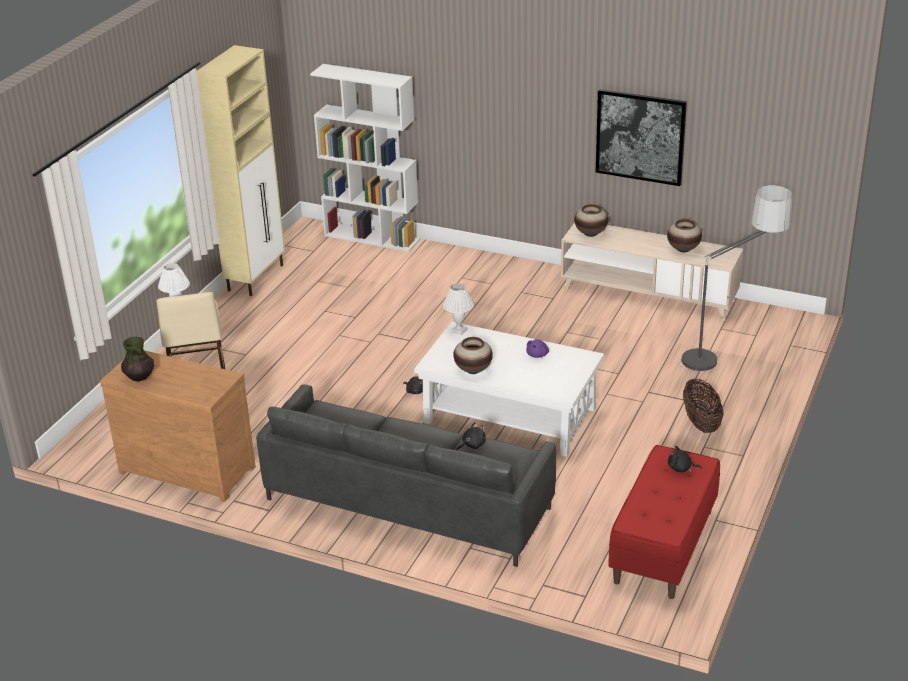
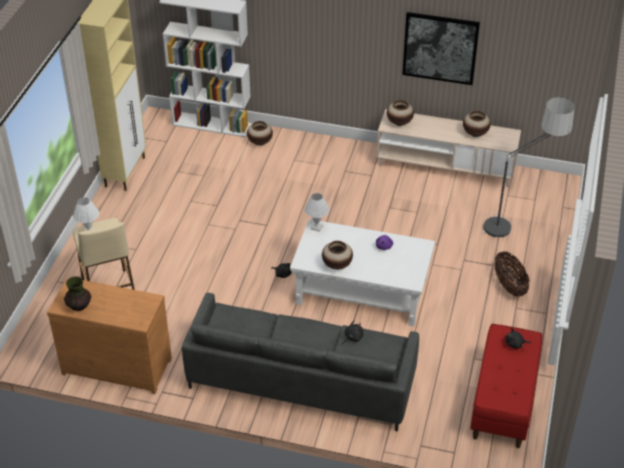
camera: 10 degrees left, 10 degrees up
(425, 258) = (260, 142): none -> vase

